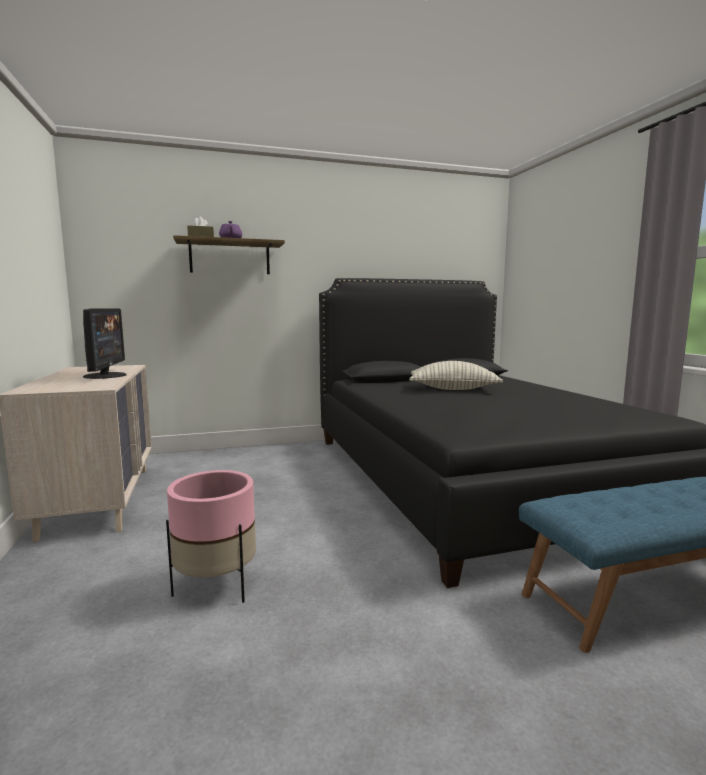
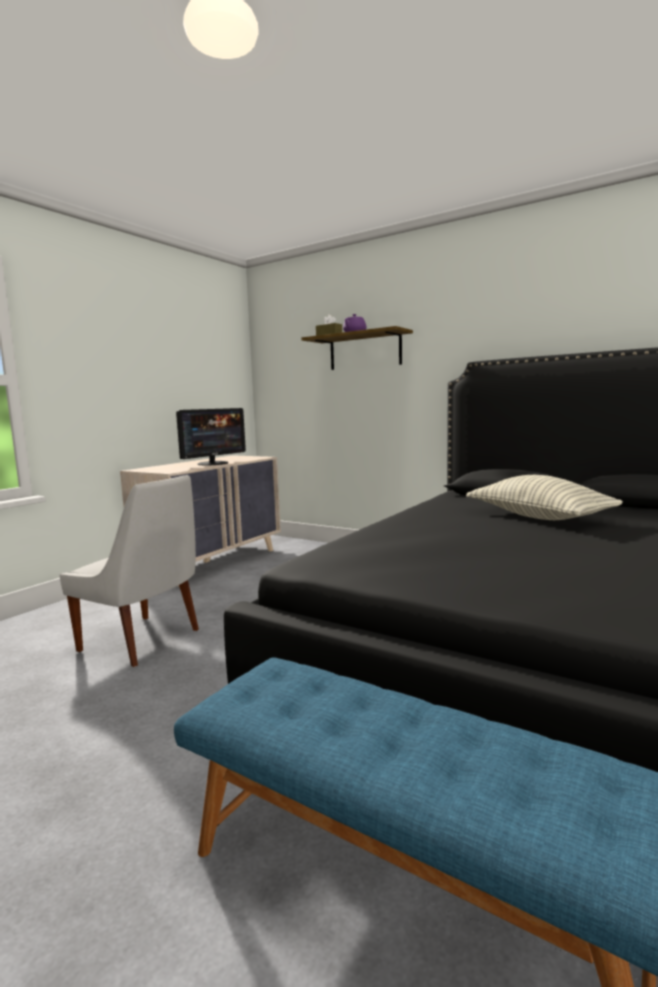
camera: 50 degrees right, 0 degrees up
(216, 586) = (143, 641): pink planter -> white chair

